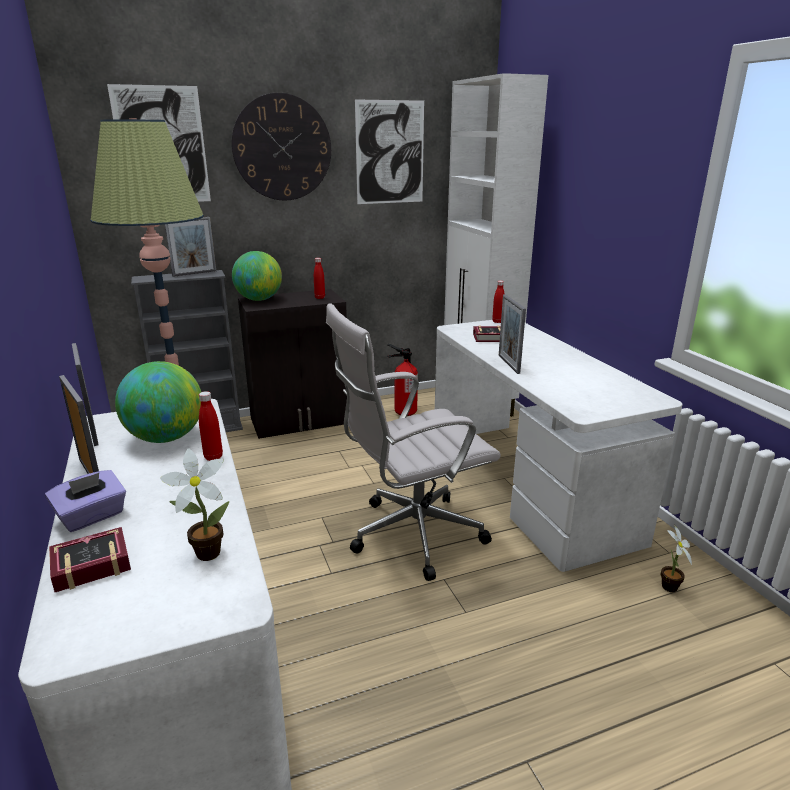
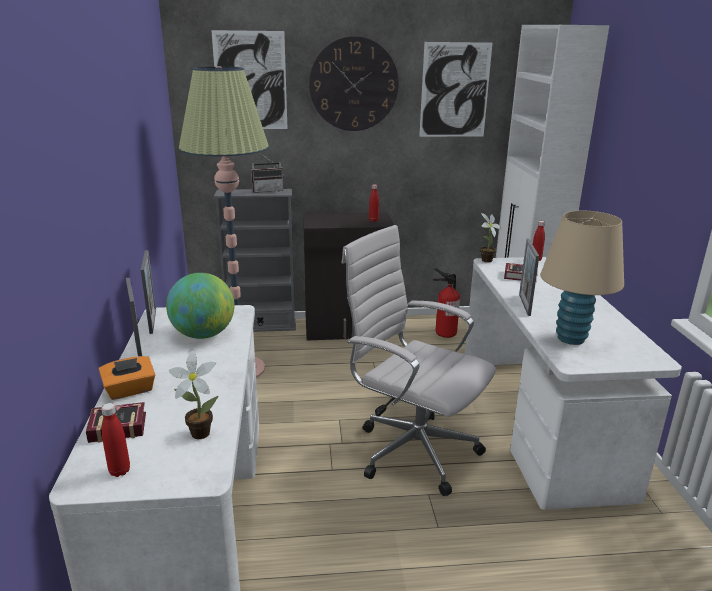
camera: 15 degrees right, 0 degrees up
(92, 517) = (130, 390): purple tissue box -> orange tissue box
(194, 273) = (267, 190): picture frame -> radio
(213, 457) = (233, 356): red bottle -> red bottle (119, 471)
(259, 299) = (320, 217): globe -> none
(410, 535) = (411, 450): white office chair -> white office chair turned 45 degrees clockwise
(569, 390) = (571, 338): none -> beige table lamp
(668, 588) = (645, 546): potted plant -> potted plant (485, 261)

